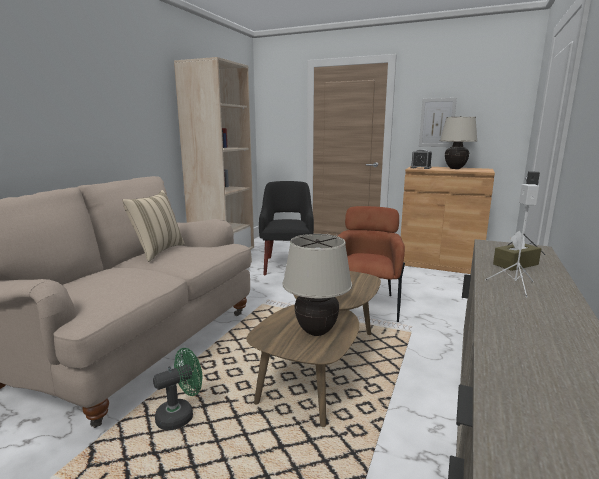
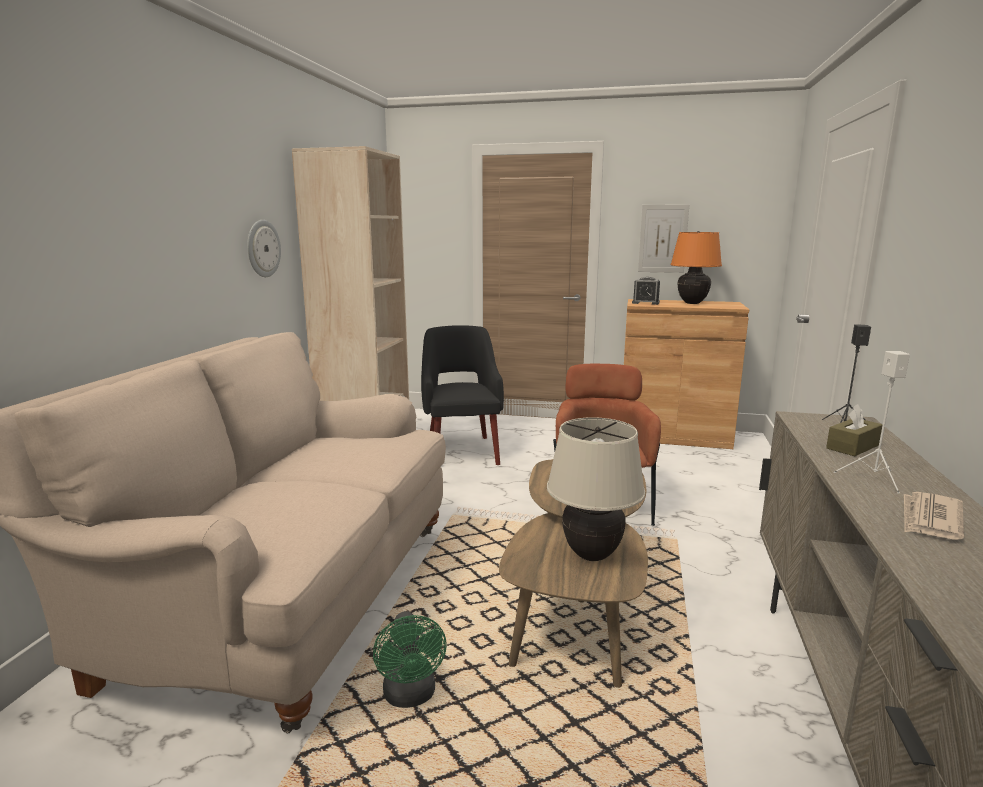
camera: 10 degrees left, 0 degrees up
(149, 124) = (262, 248): none -> wall clock
(157, 251) = (316, 451): beige pillow -> none
(181, 415) = (411, 696): green fan -> green fan turned 120 degrees clockwise
(455, 168) = (692, 303): beige table lamp -> orange table lamp
(538, 316) = (930, 519): none -> newspaper

